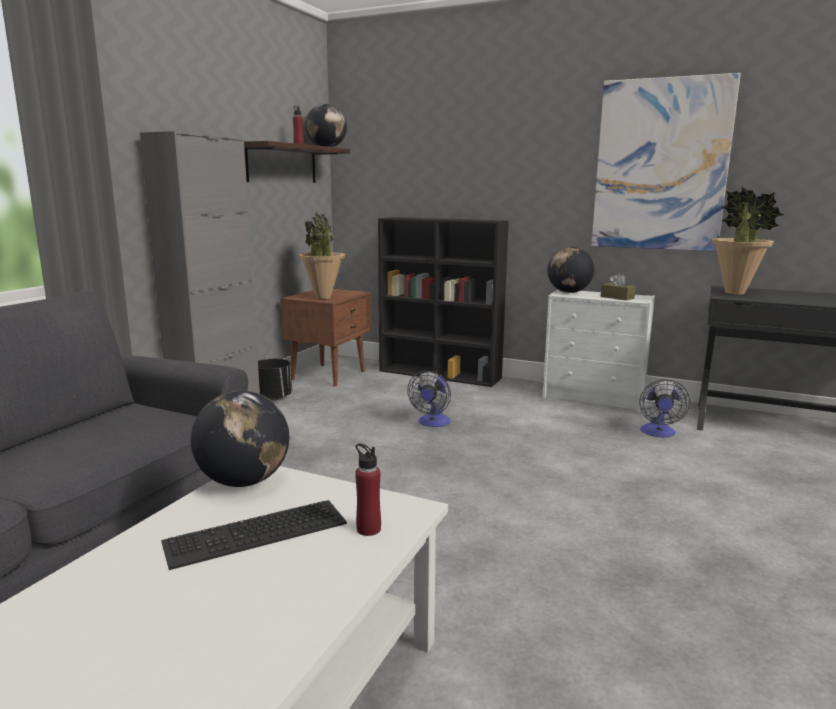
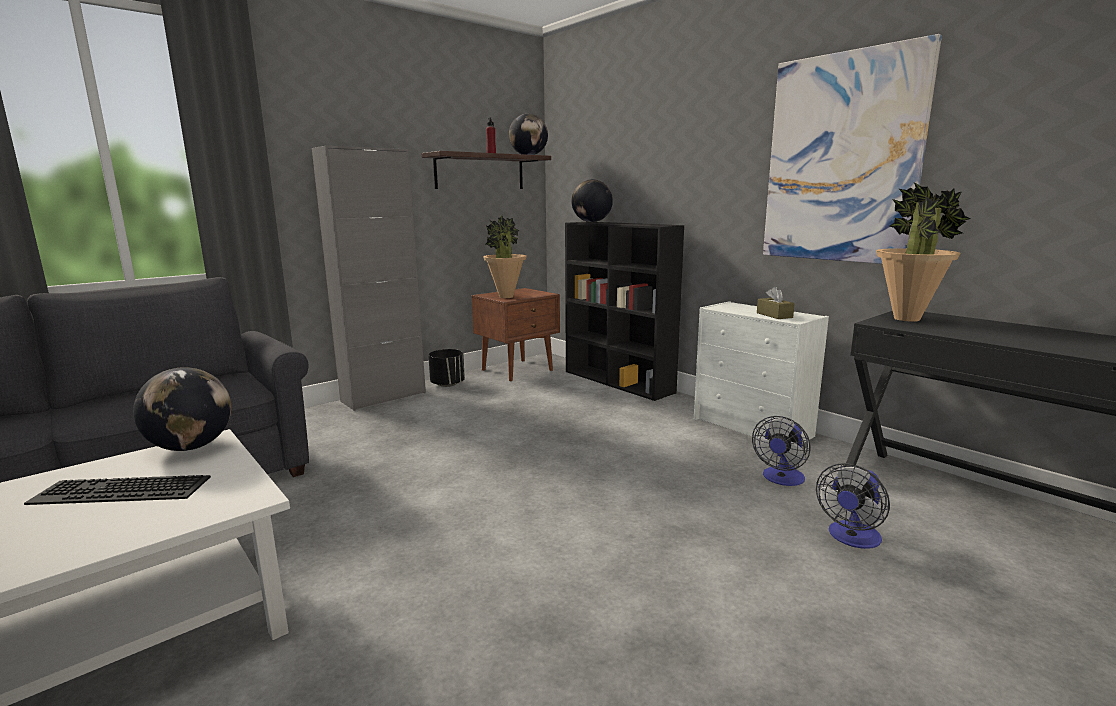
camera: 25 degrees right, 0 degrees up
(368, 529) = (191, 507): red bottle -> none
(432, 423) = (551, 428): fan -> fan (851, 538)
(569, 292) = (728, 306): globe -> globe (591, 222)

